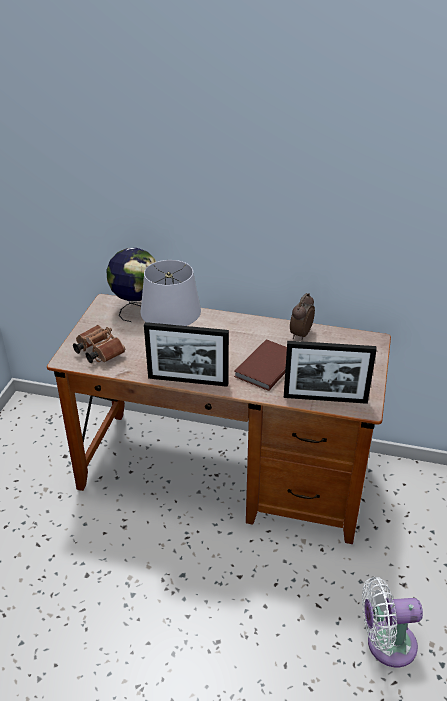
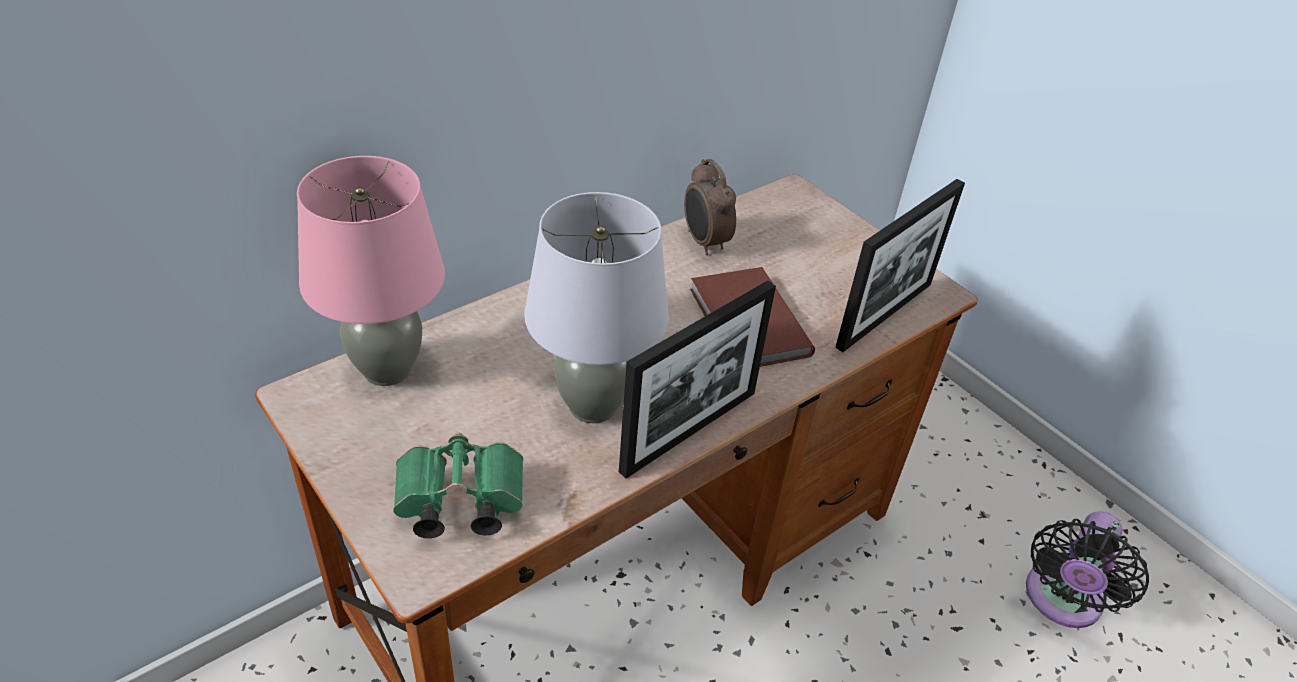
camera: 55 degrees left, 5 degrees up
(98, 352) = (456, 503): brown binoculars -> green binoculars
(136, 309) = (387, 370): globe -> pink table lamp
(386, 644) = (1061, 601): white fan -> black fan

